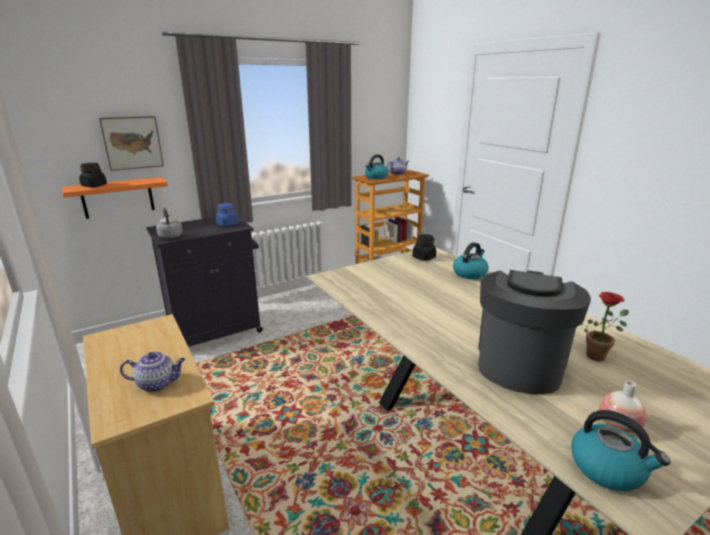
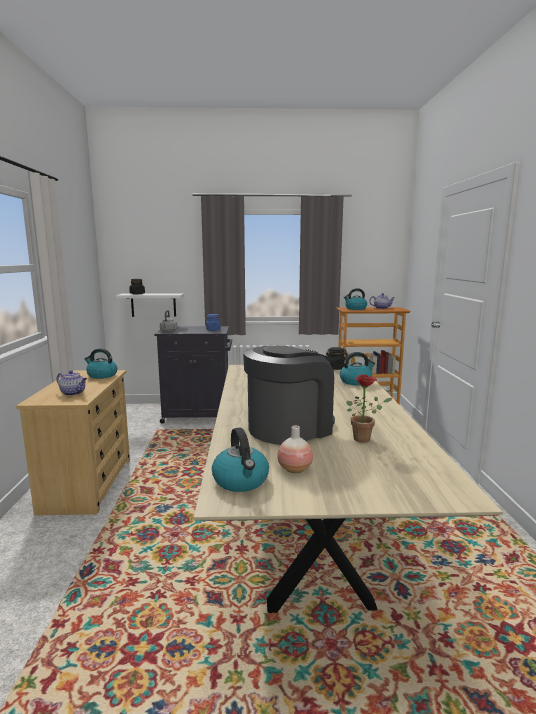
camera: 30 degrees right, 10 degrees down
(118, 197) = (153, 305): orange shelf -> white shelf
(132, 142) = (167, 267): picture -> none
(151, 334) = (101, 375): none -> kettle

